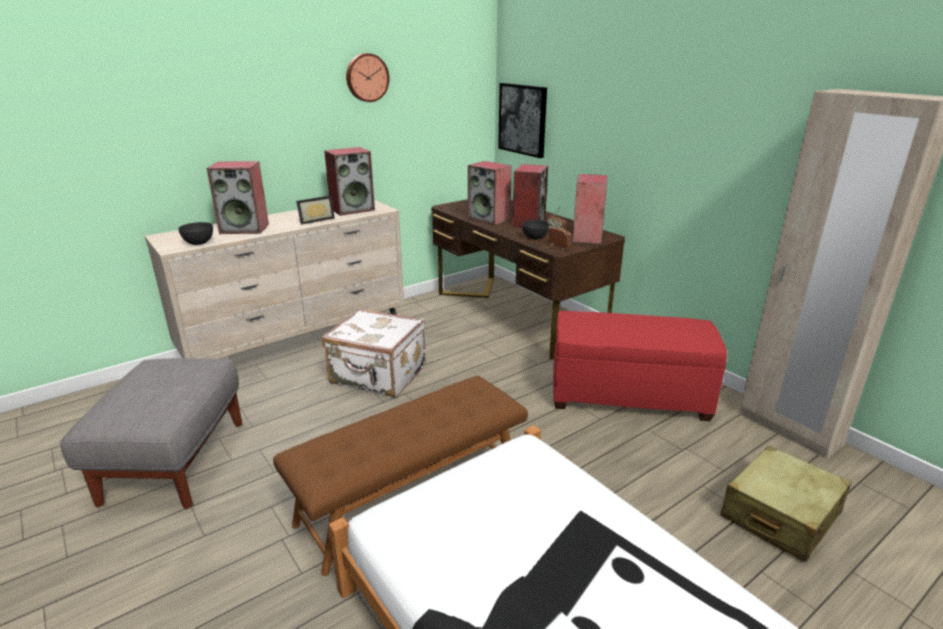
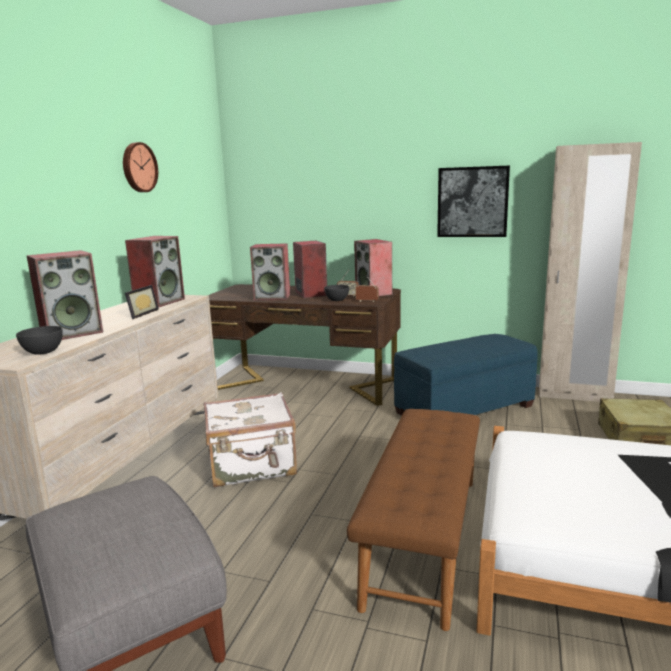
camera: 35 degrees left, 10 degrees down
(523, 119) = (264, 208): picture -> picture (472, 202)
(627, 396) = (464, 410): red ottoman -> blue ottoman

